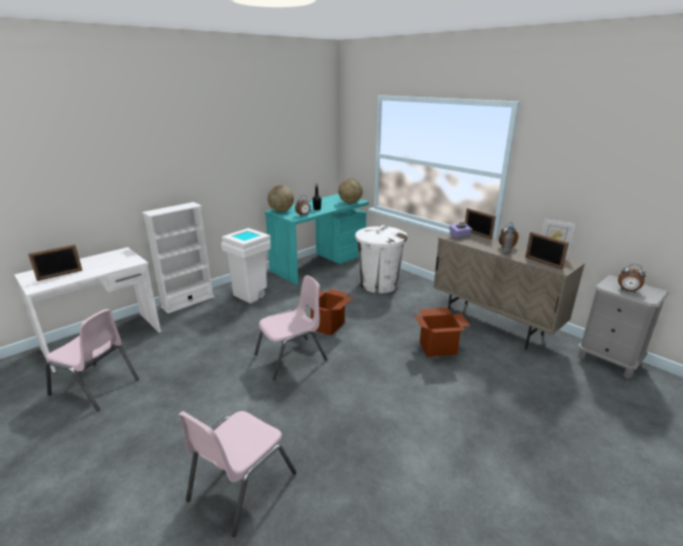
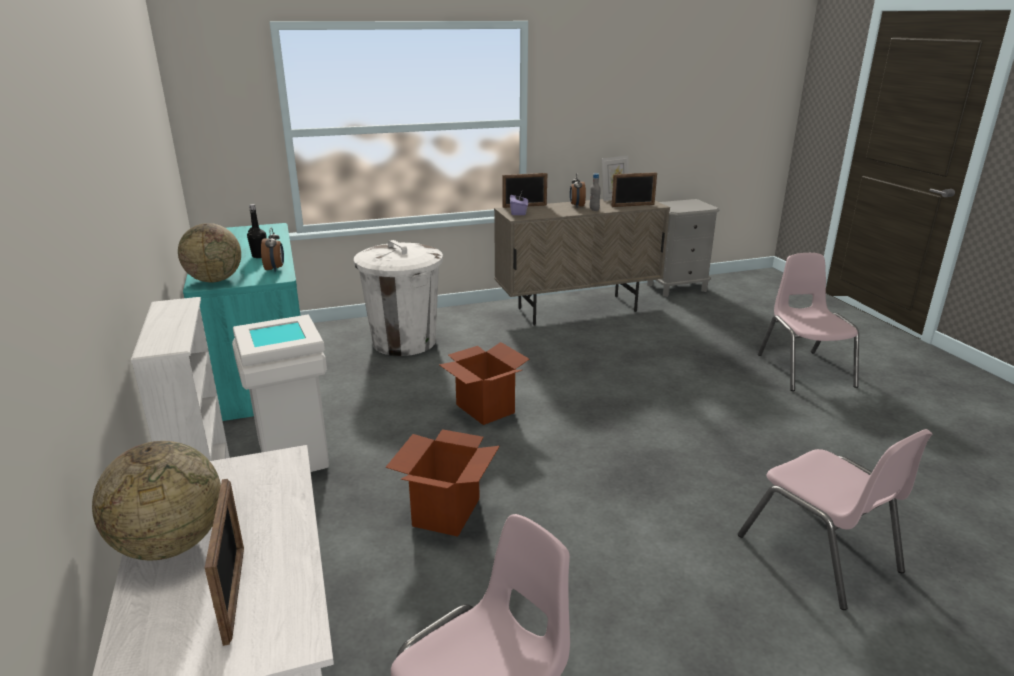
camera: 65 degrees left, 0 degrees up
(291, 357) = (548, 458): pink chair -> pink chair (804, 370)
(350, 202) = (269, 232): globe -> globe (170, 544)
(438, 348) = (602, 352): cardboard box -> cardboard box (446, 512)
(627, 291) = (689, 207): alarm clock -> none

